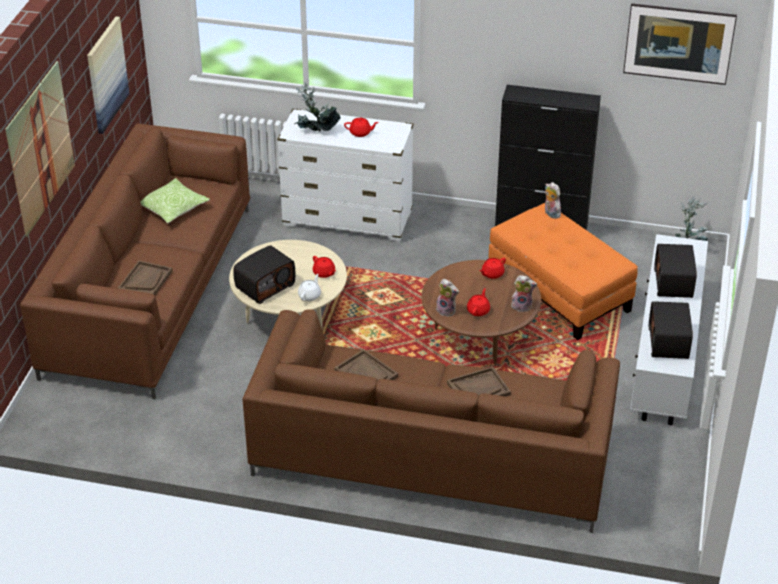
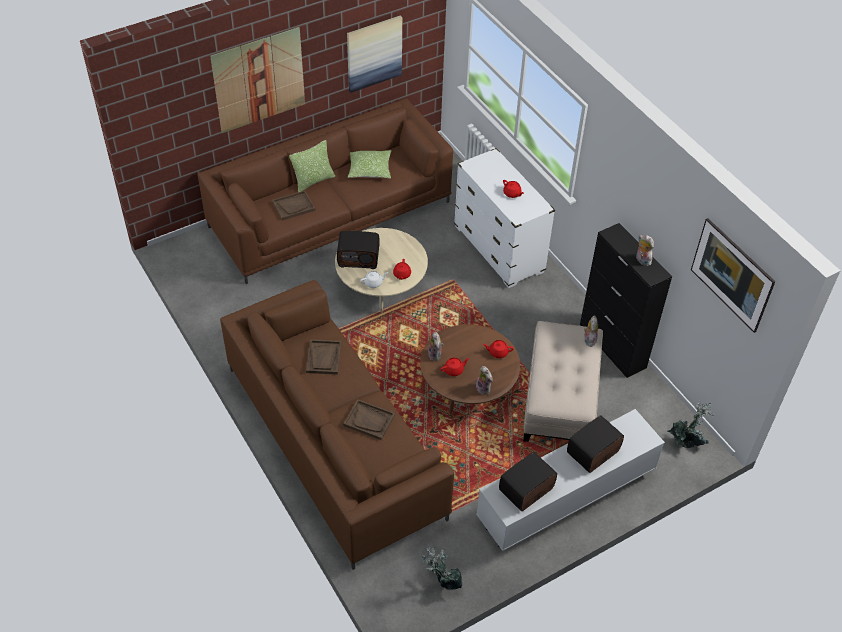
camera: 45 degrees right, 10 degrees up
(130, 250) = (313, 181): none -> pillow
(316, 133) = (485, 175): potted plant -> potted plant (441, 581)
(560, 291) = (560, 399): orange ottoman -> beige ottoman
(564, 98) = (642, 260): none -> plush toy

